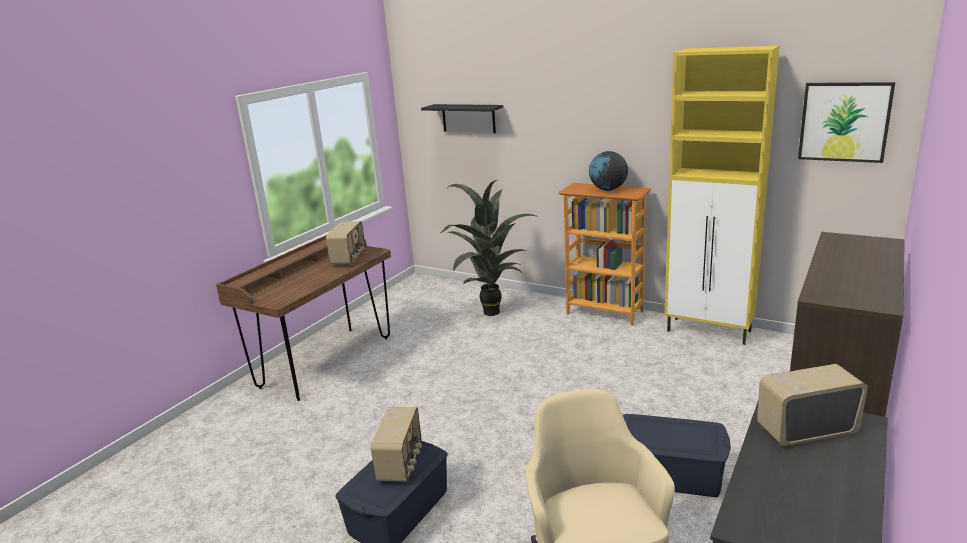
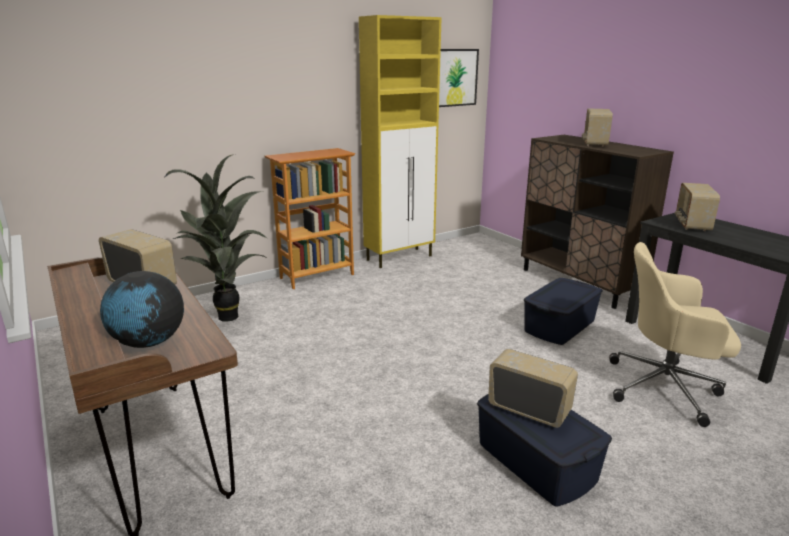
camera: 65 degrees left, 0 degrees up
(468, 118) = (117, 94): black shelf -> none
(608, 189) = (312, 153): globe -> globe (148, 343)
(855, 264) = (594, 143): none -> radio

